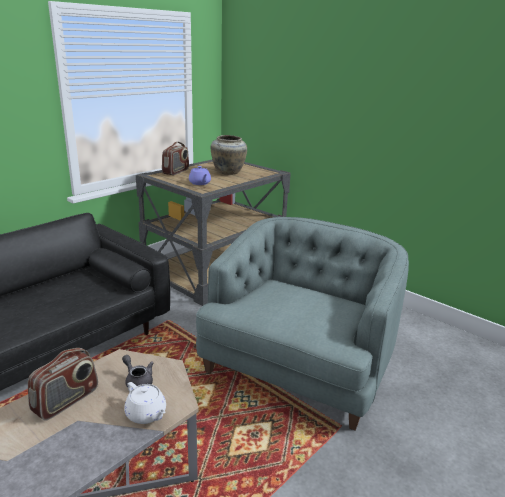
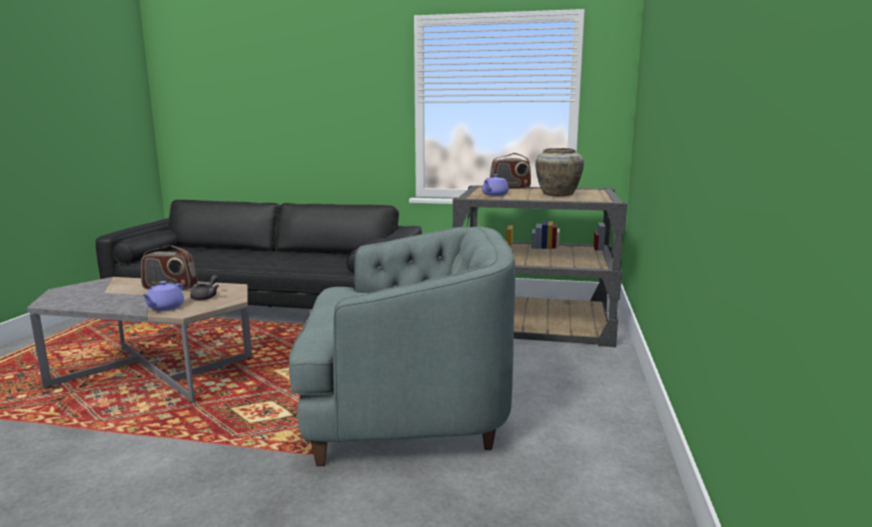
camera: 60 degrees right, 10 degrees down
(146, 414) = (165, 307): white teapot -> purple teapot

